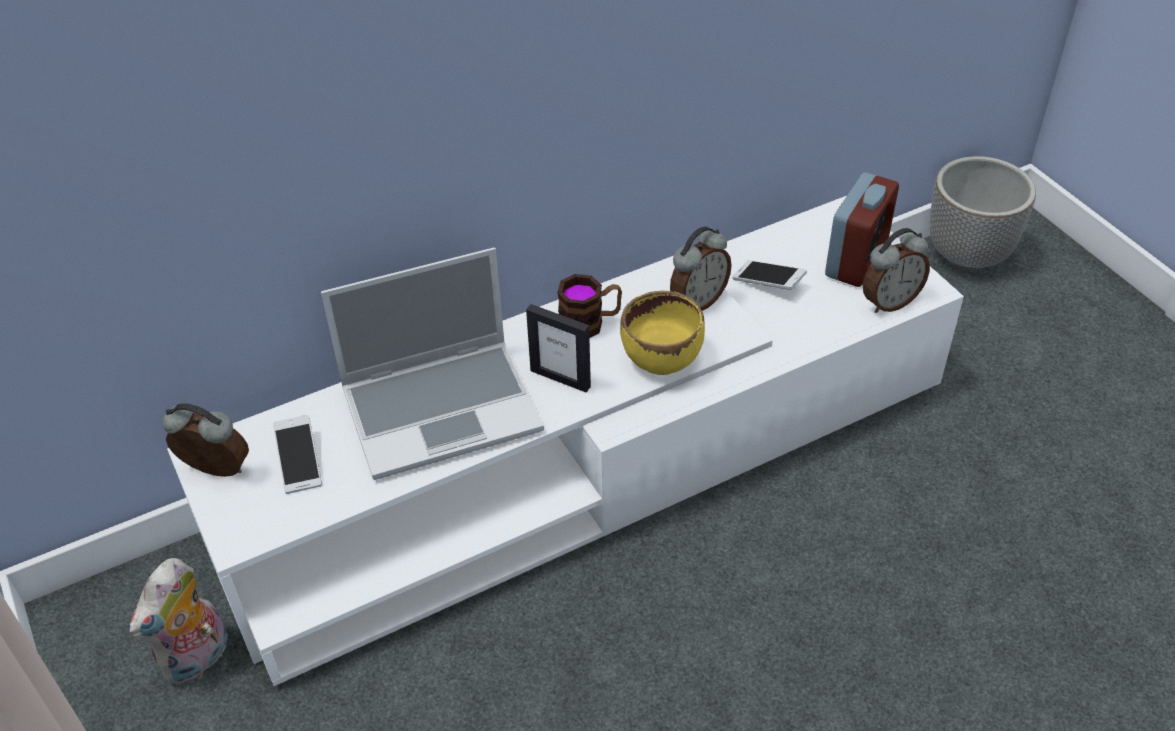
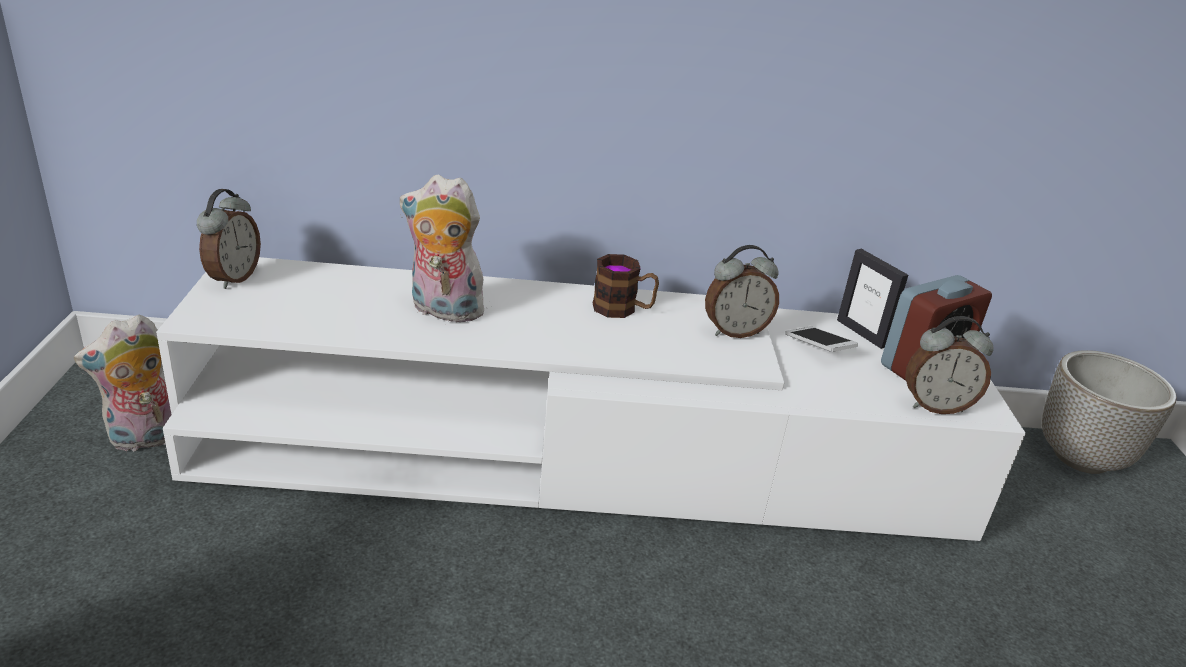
camera: 25 degrees right, 15 degrees down
(215, 472) = (232, 278): alarm clock -> alarm clock turned 60 degrees clockwise
(299, 462) = (297, 296): phone -> none
(443, 408) = (443, 311): laptop -> plush toy
(560, 378) = (560, 331): picture frame -> picture frame (861, 333)
(661, 358) = (664, 353): yellow bowl -> none

